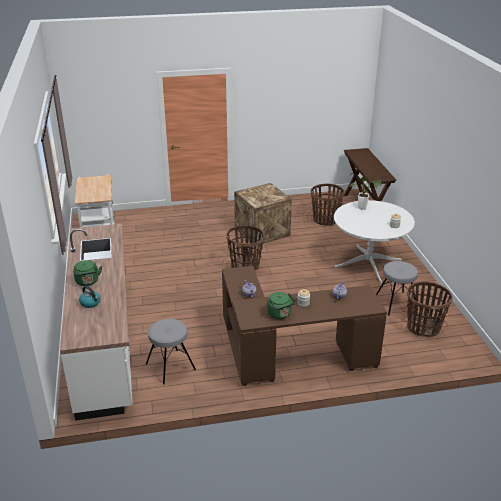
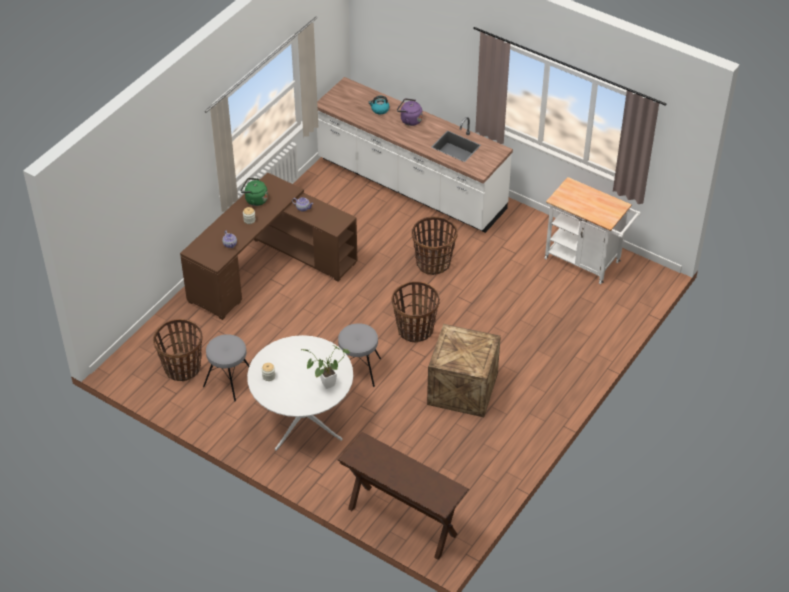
camera: 135 degrees right, 15 degrees up
(87, 282) = (409, 120): green kettle -> purple kettle
(170, 366) = (339, 202): grey stool -> grey stool (358, 370)
(325, 220) = (421, 461): basket -> basket (433, 263)

